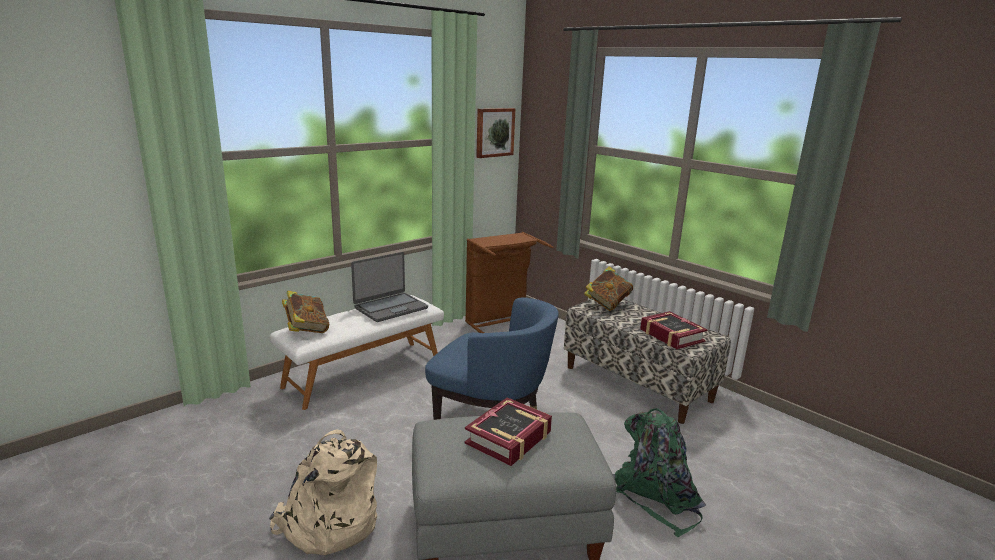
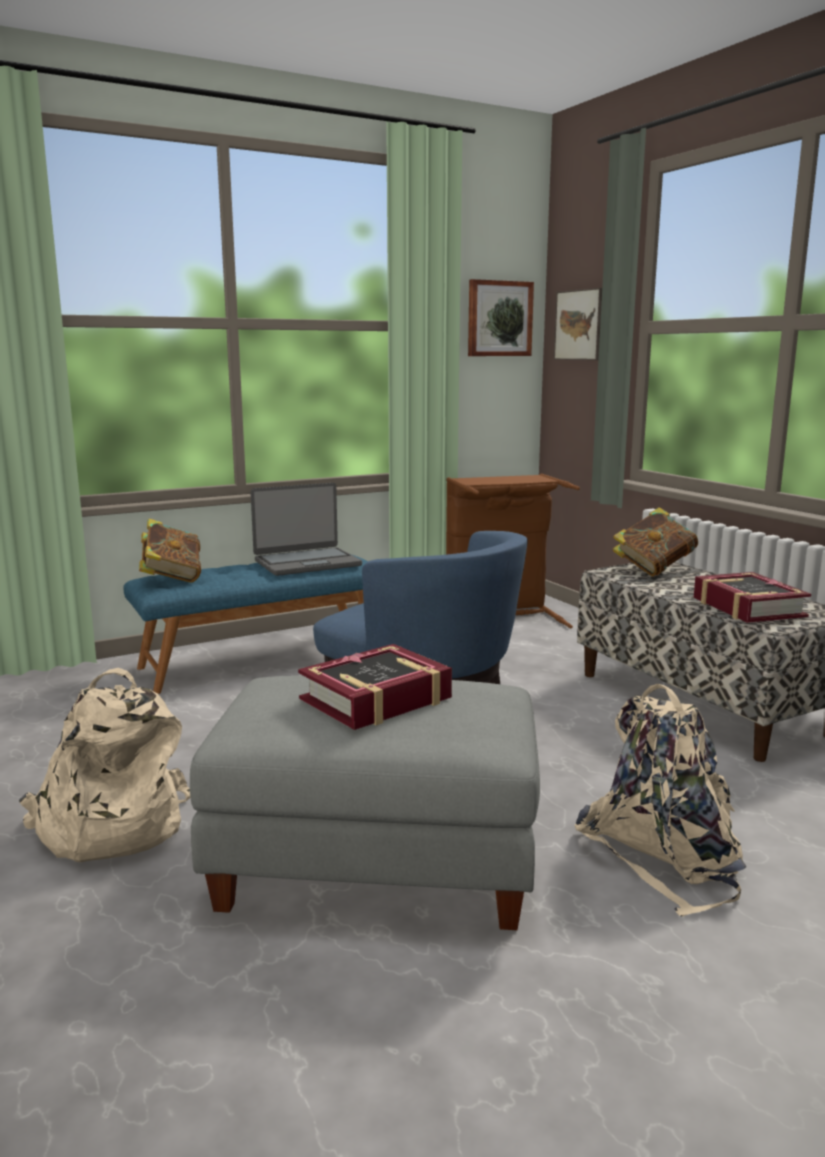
camera: 15 degrees right, 5 degrees down
(363, 372) = (262, 659): white bench -> blue bench
(548, 139) = (582, 325): none -> picture
(656, 495) = (666, 853): green backpack -> beige backpack

